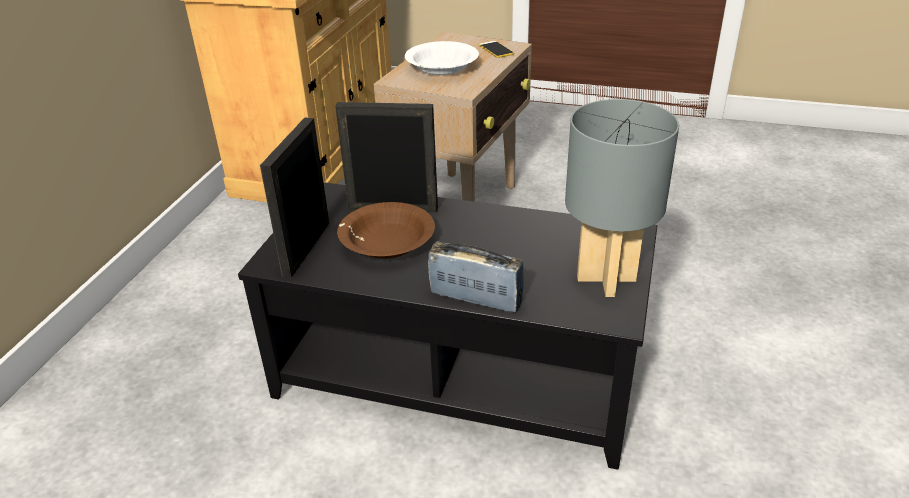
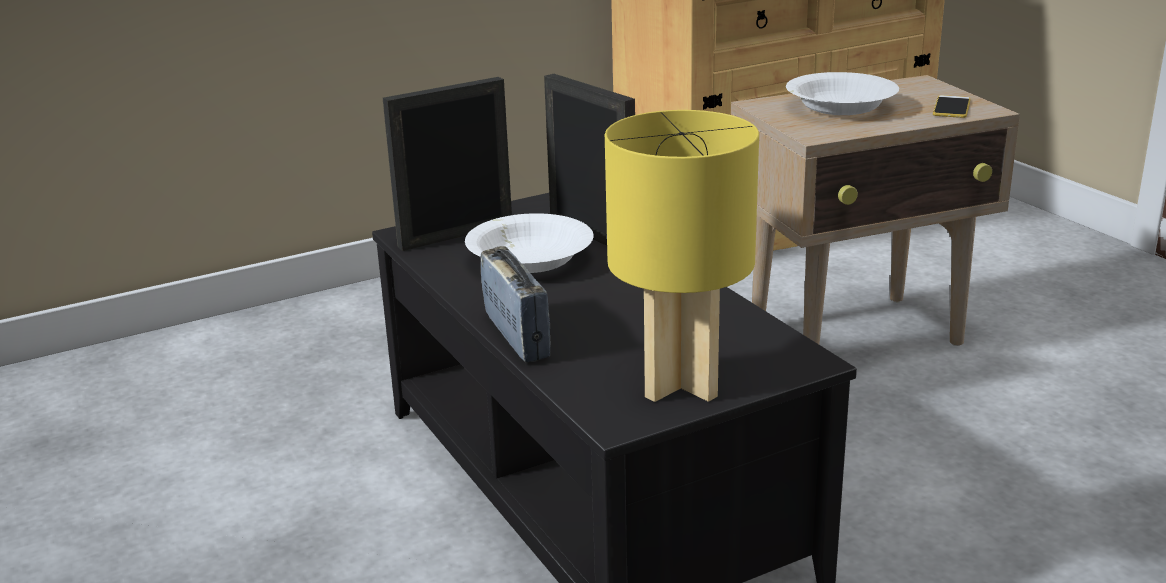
camera: 45 degrees right, 10 degrees down
(387, 242) = (530, 259): brown bowl -> white bowl
(605, 278) = (681, 382): grey table lamp -> yellow table lamp

